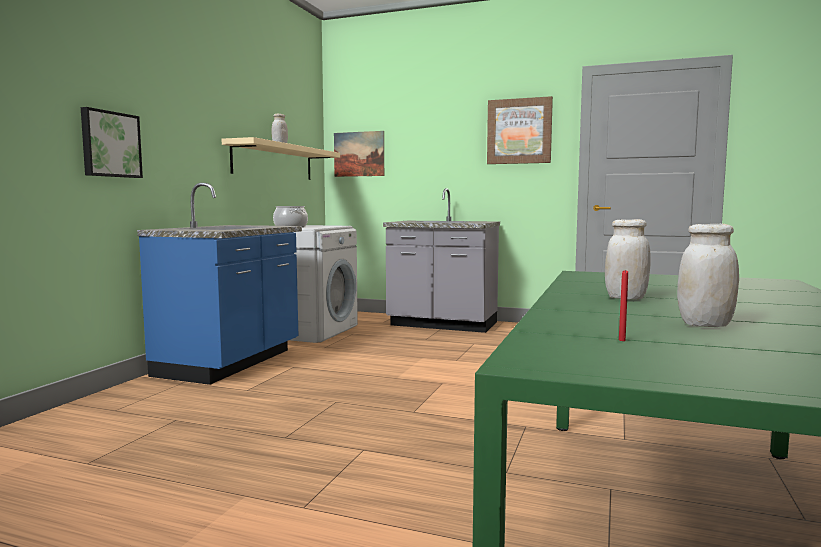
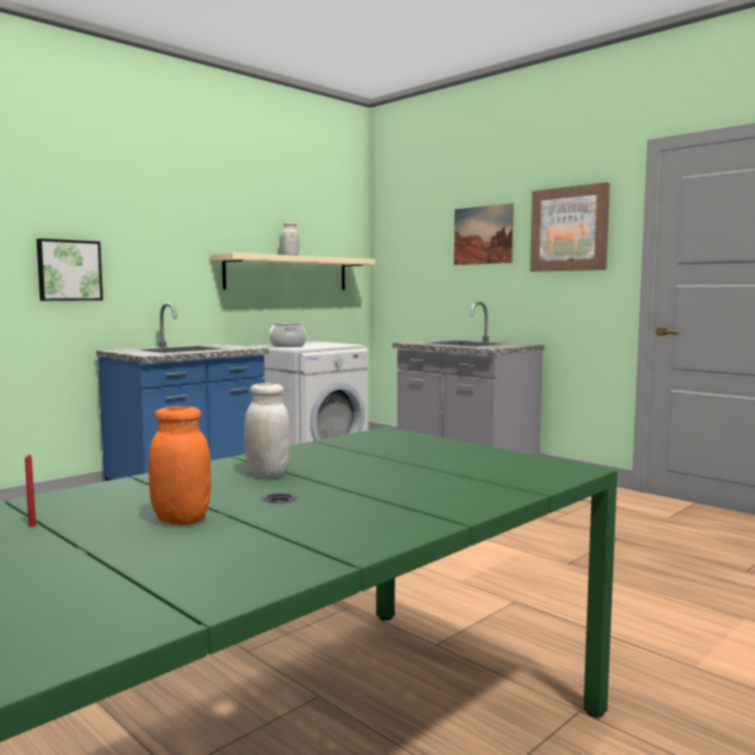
camera: 25 degrees right, 0 degrees up
(359, 154) = (401, 259): picture -> picture (483, 235)
(705, 325) = (181, 520): white jar -> orange jar

